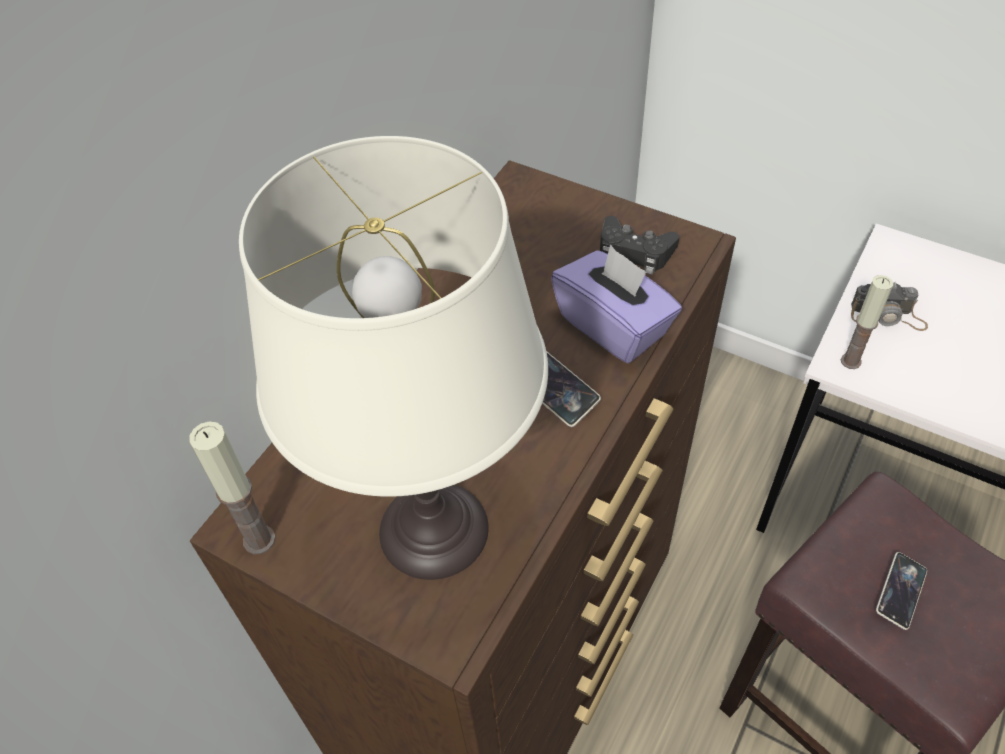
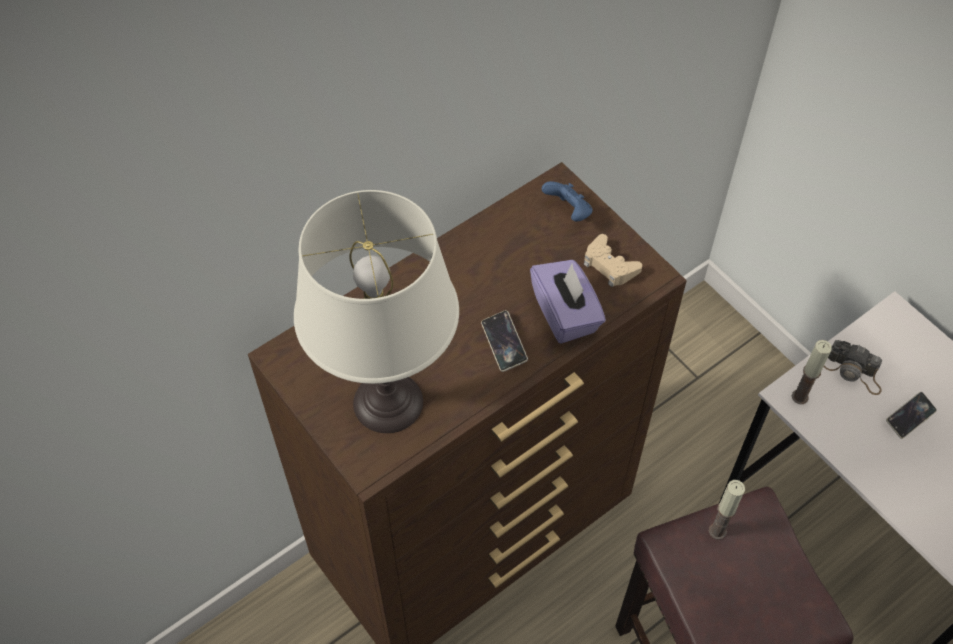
camera: 20 degrees right, 5 degrees up
(259, 540) = (286, 369): candle -> candle (717, 531)
(548, 209) = (568, 212): none -> blue game controller
(634, 251) = (609, 265): black game controller -> beige game controller
(900, 592) = (730, 576): phone -> phone (910, 417)

